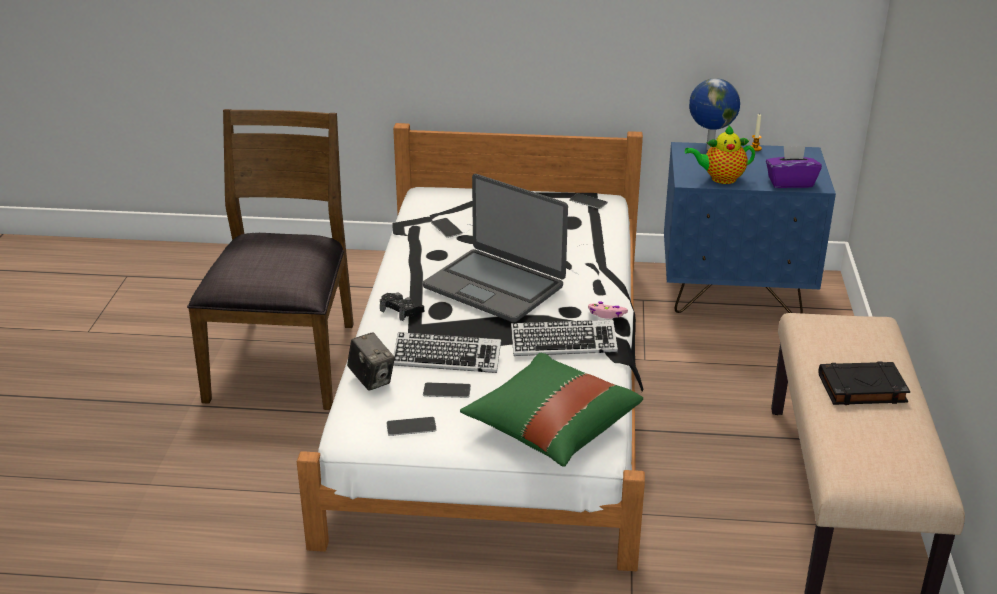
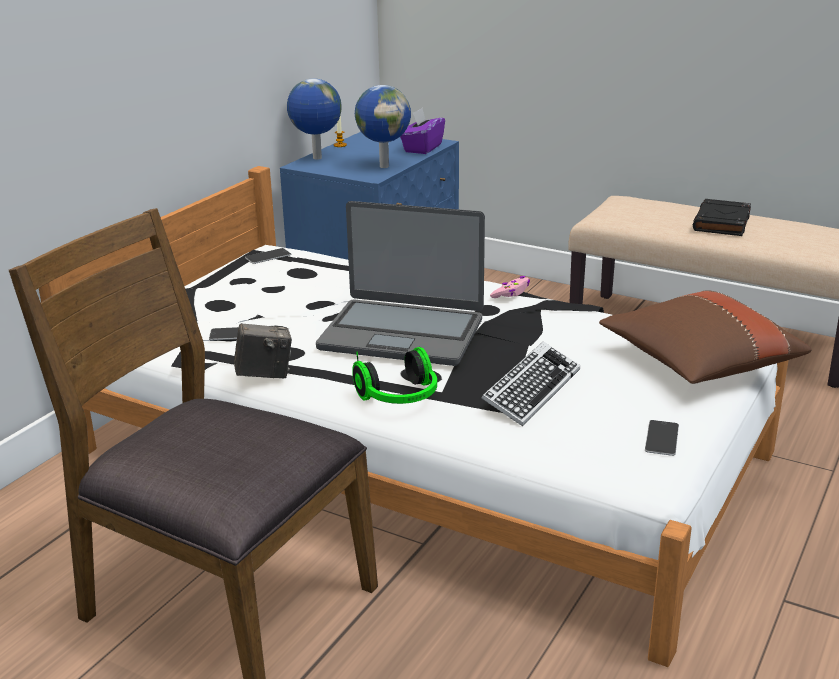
camera: 65 degrees left, 5 degrees down
(372, 379) = (546, 445): camera -> camera (264, 375)
(401, 310) = (400, 398): black game controller -> headphones
(446, 390) = (598, 403): phone -> none
(495, 286) = (402, 333): laptop -> laptop turned 45 degrees clockwise
(551, 427) = (698, 363): green pillow -> brown pillow
(563, 344) = (551, 323): keyboard -> none
(720, 179) = (384, 166): teapot -> globe

